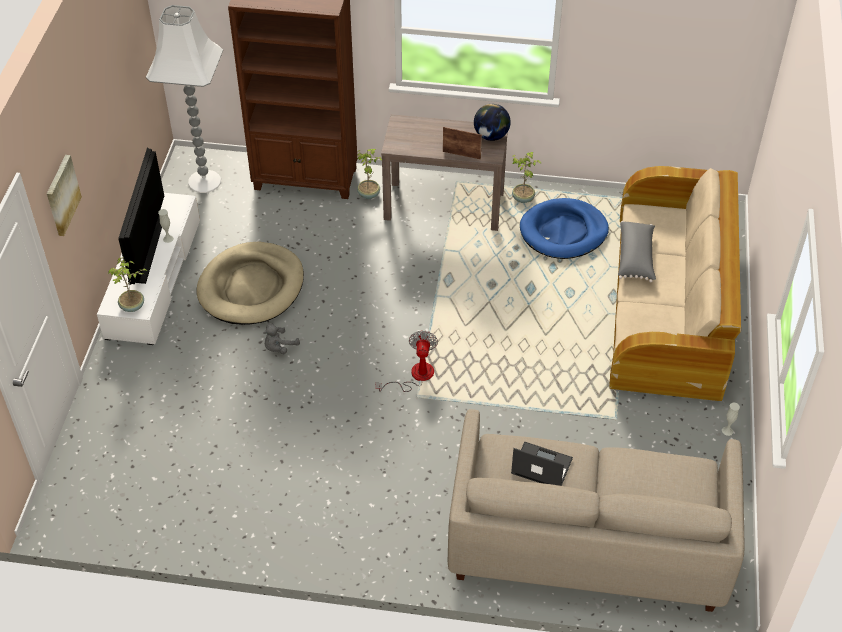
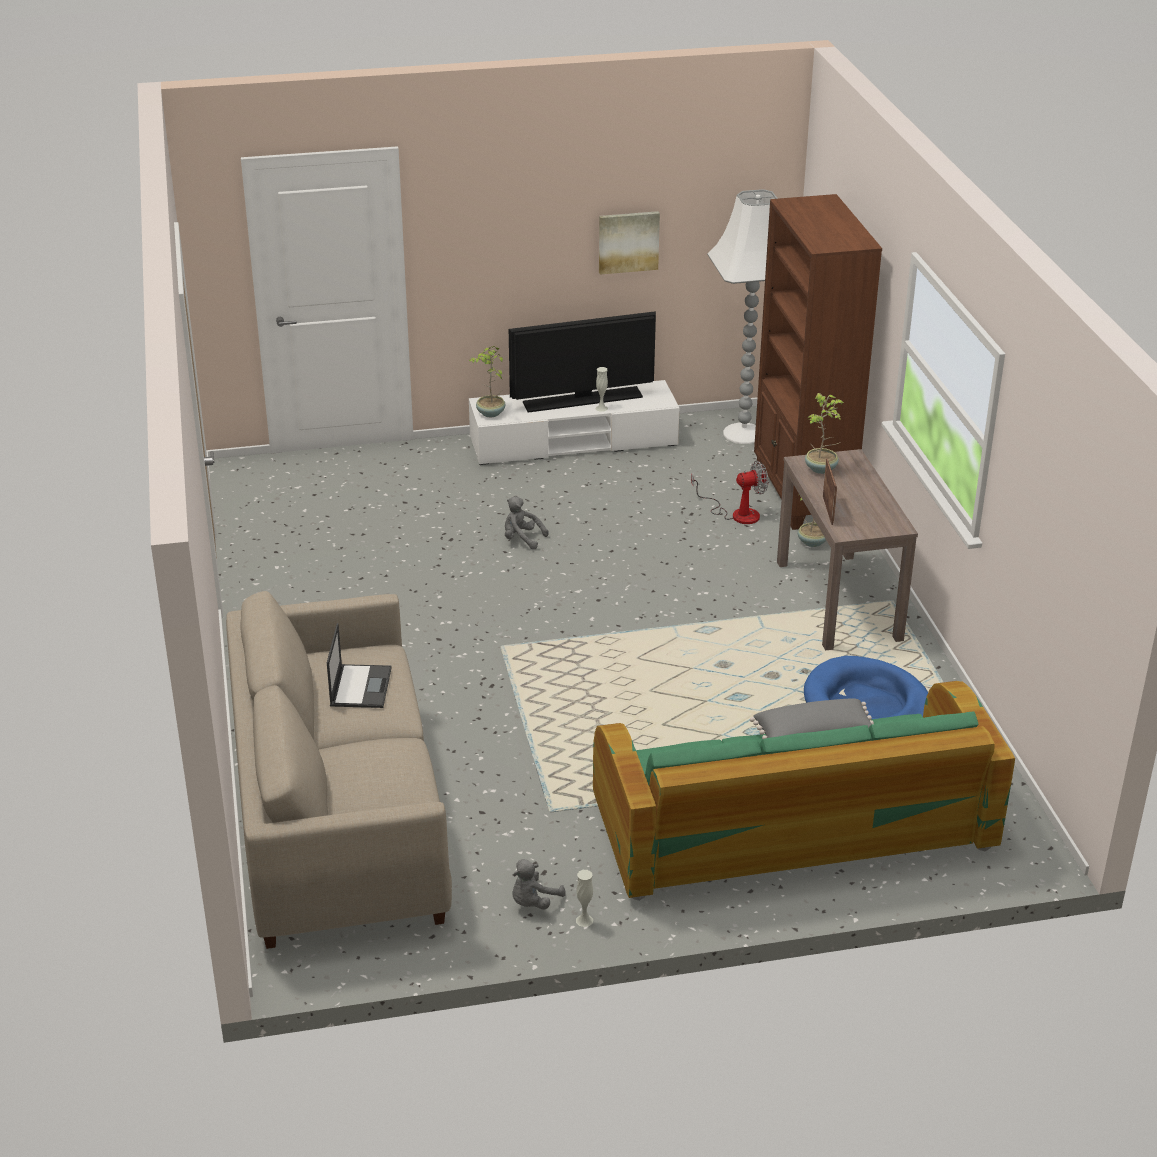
camera: 70 degrees right, 15 degrees down
(62, 195) = (473, 234): picture -> picture (628, 241)
(251, 287) = (601, 501): beige dog bed -> none
(415, 376) = (532, 638): fan -> fan (736, 513)
(491, 136) = (883, 524): globe -> none
(523, 198) = (906, 660): potted plant -> potted plant (821, 469)
(668, 306) = (791, 827): beige sofa -> green sofa
(703, 452) = (533, 902): none -> grey plush toy

